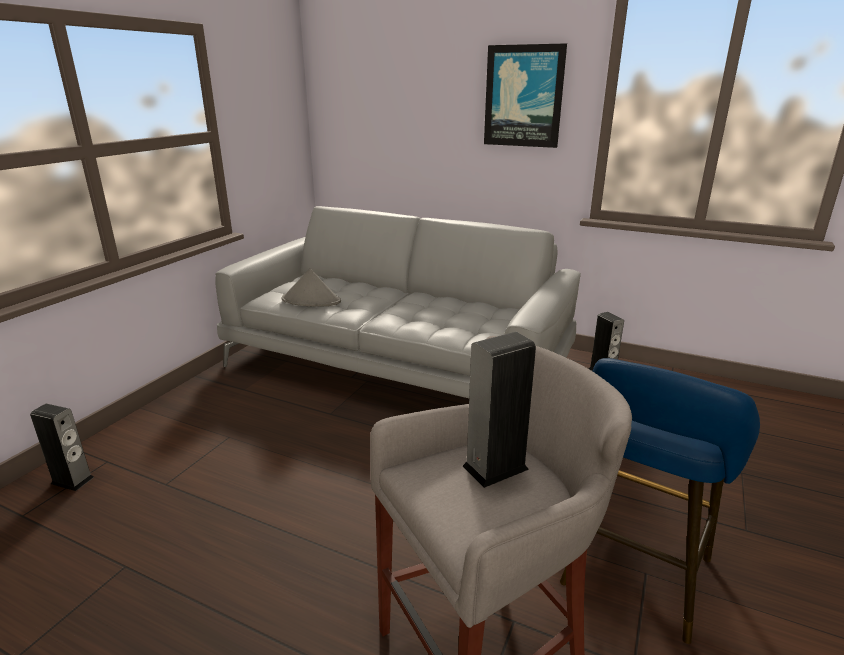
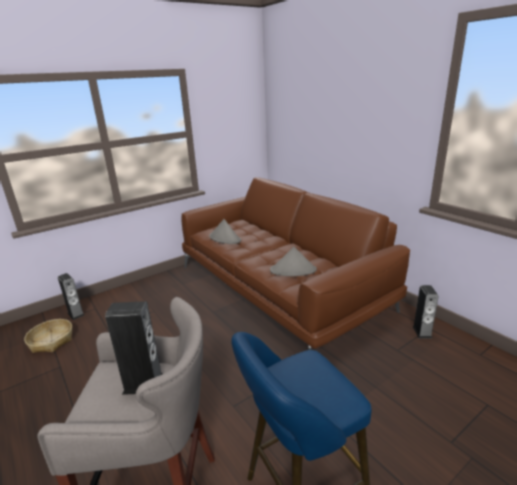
camera: 30 degrees right, 0 degrees up
(62, 535) = (51, 341): none -> basket
(399, 362) = (279, 288): grey sofa -> brown sofa
(455, 321) = (293, 270): none -> grey hat
(523, 96) = (386, 109): picture -> none

